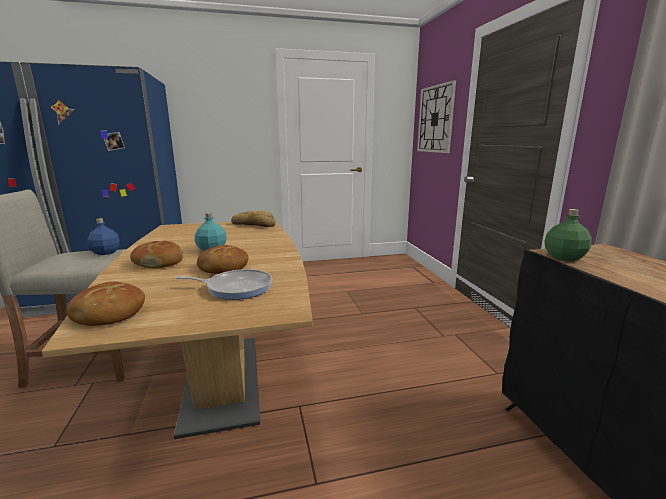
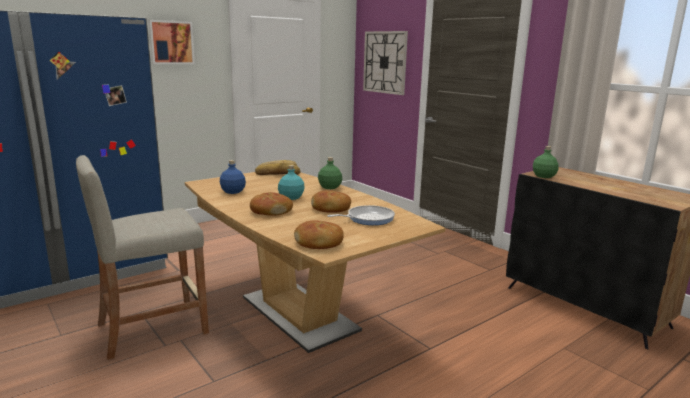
camera: 25 degrees left, 0 degrees up
(105, 252) = (172, 212): blue bottle -> blue bottle (232, 191)
(219, 103) = (171, 42): none -> picture
(274, 243) = (330, 187): none -> green bottle

